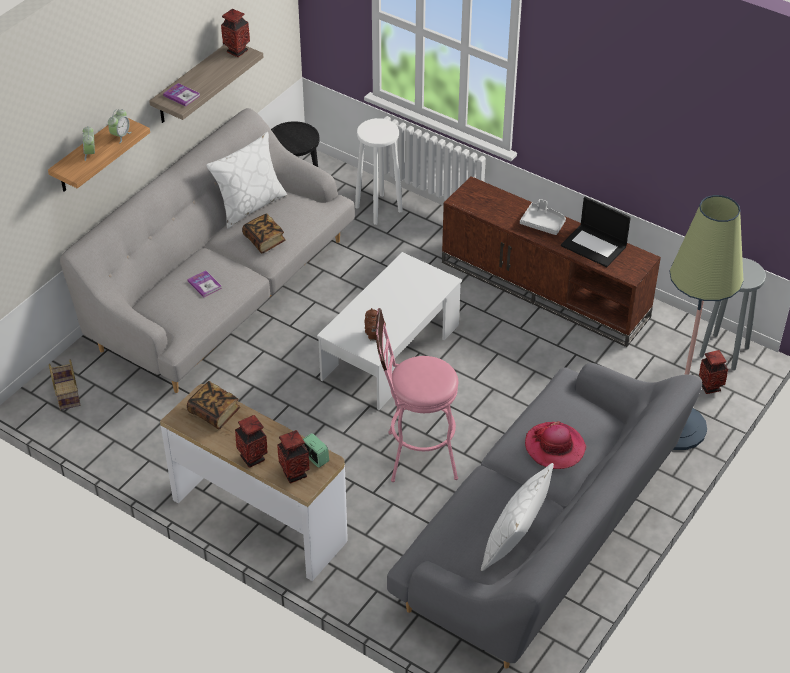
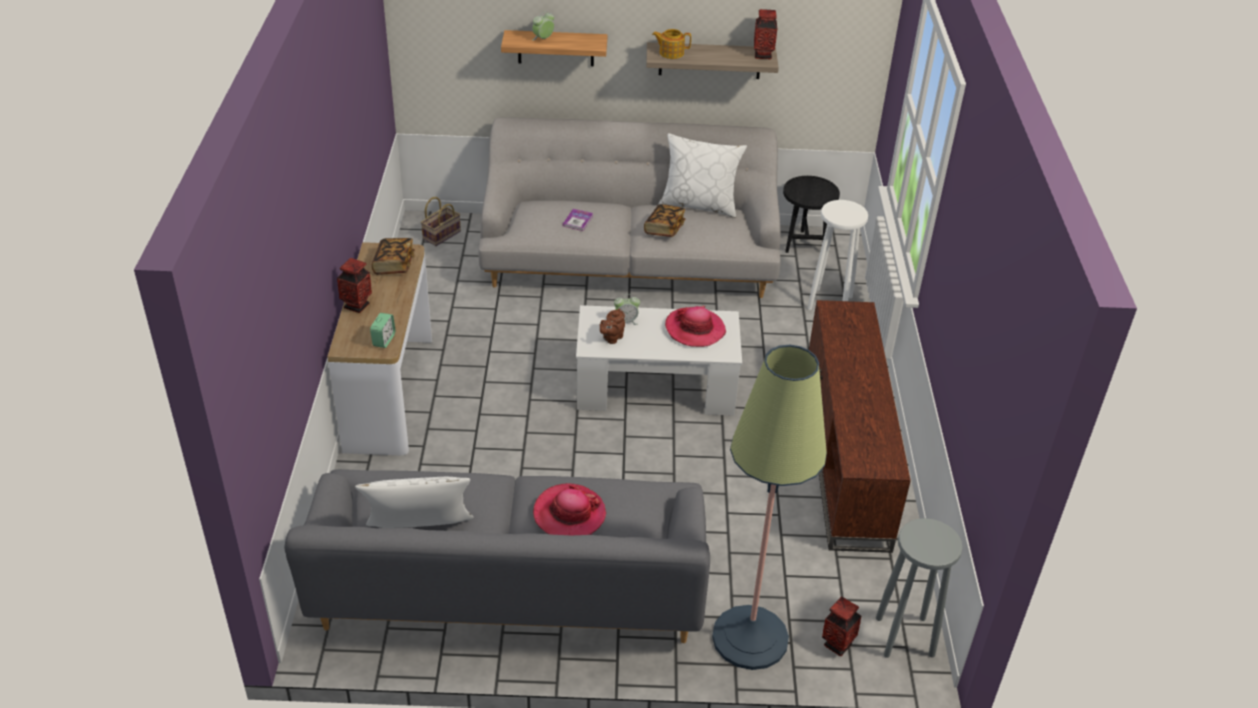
camera: 55 degrees right, 5 degrees down
(120, 136) = (580, 43): alarm clock -> alarm clock (626, 321)
(181, 95) = (671, 53): book -> teapot
(294, 474) = (356, 335): vase -> none
(403, 285) = (695, 329): none -> hat
(414, 456) = (540, 455): pink stool -> none
(543, 223) = (862, 374): grey tray -> none
(594, 246) = (870, 423): laptop -> none

